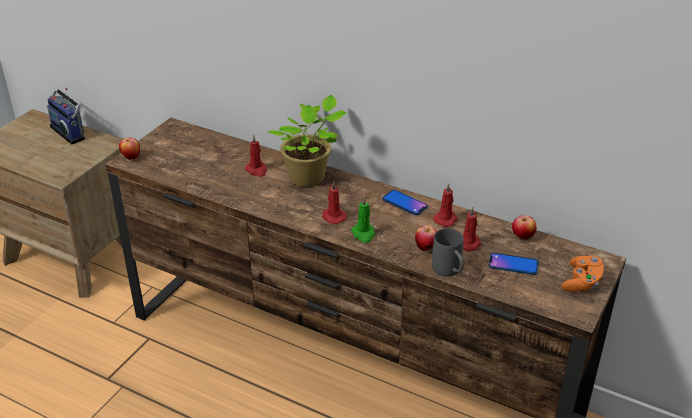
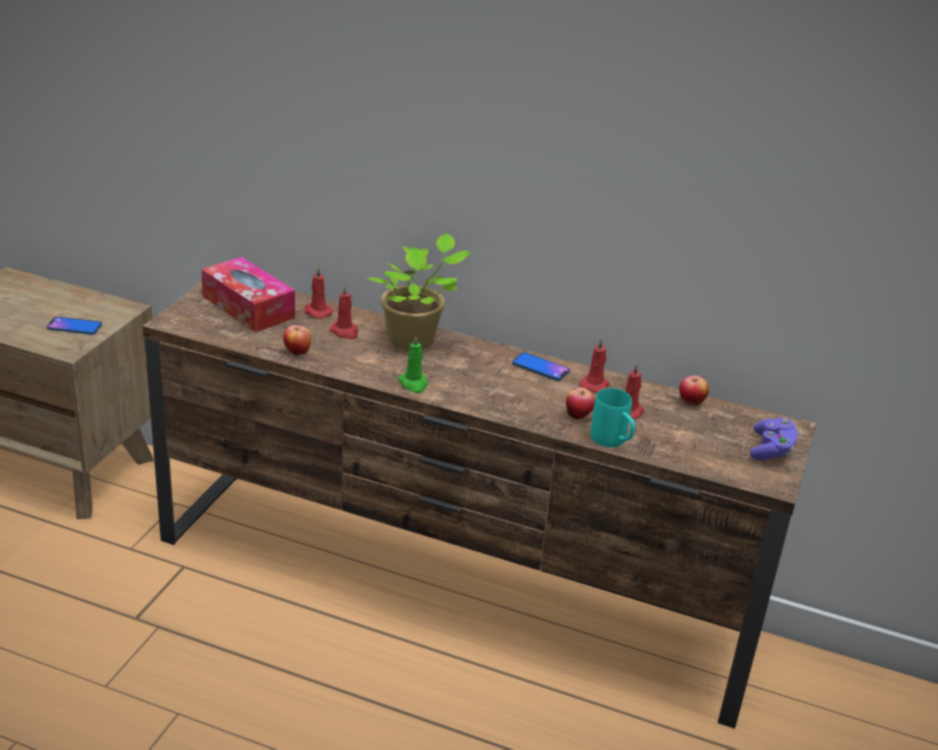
camera: 10 degrees left, 5 degrees down
(70, 132) = (66, 295): radio -> none
(131, 157) = (175, 318): apple -> apple (297, 353)
(187, 148) = (248, 307): none -> tissue box
(333, 217) = (455, 384): red candle -> red candle (317, 312)
(363, 234) = (498, 402): green candle -> green candle (414, 384)
(449, 272) = (613, 442): grey mug -> turquoise mug
(513, 264) = (687, 433): phone -> phone (74, 327)
(581, 282) = (771, 450): orange game controller -> purple game controller

